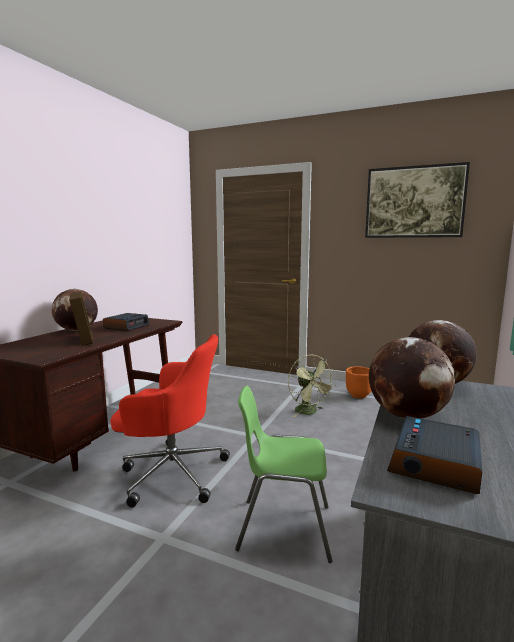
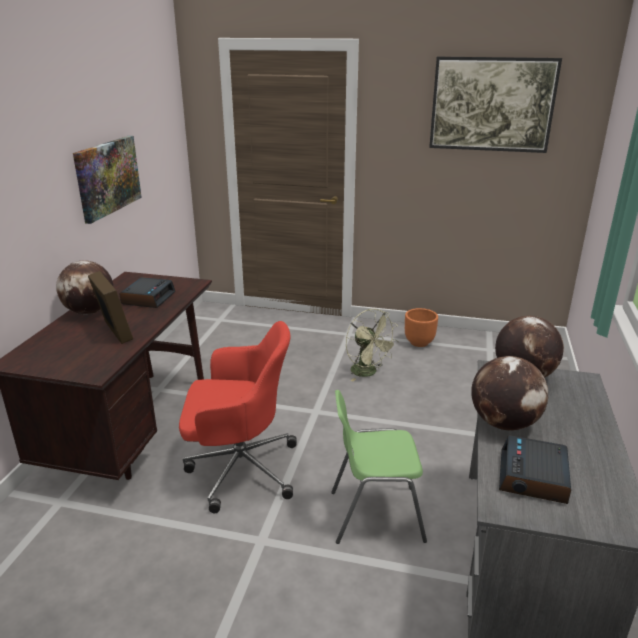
camera: 10 degrees left, 15 degrees up
(117, 244) = (107, 177): none -> picture

